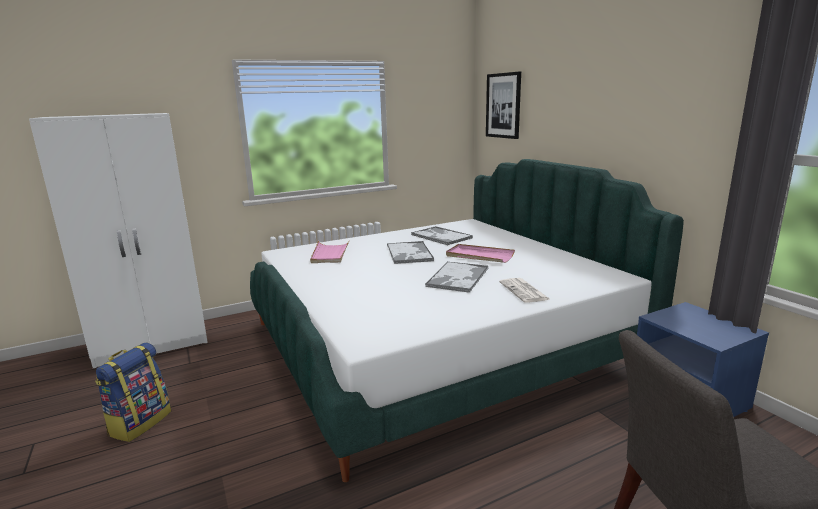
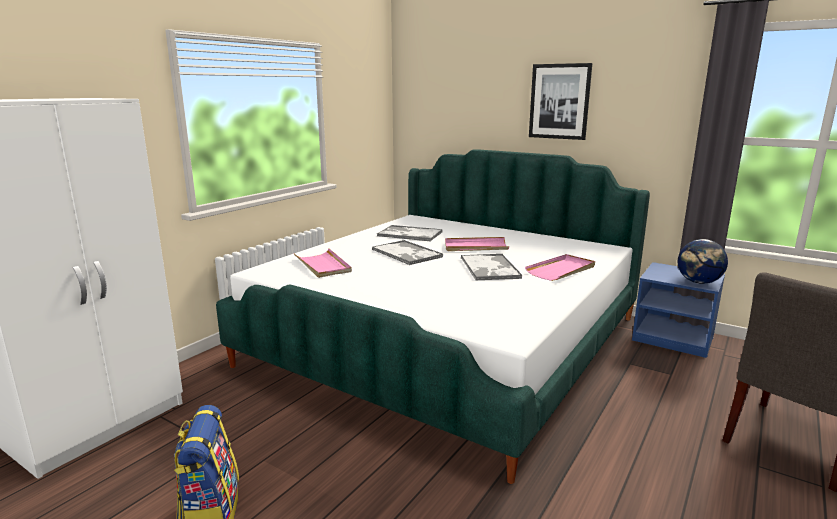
camera: 30 degrees left, 0 degrees up
(503, 105) = (435, 96): picture -> picture (559, 101)
(524, 291) = (561, 270): newspaper -> pink tray
(710, 335) = (698, 282): none -> globe

